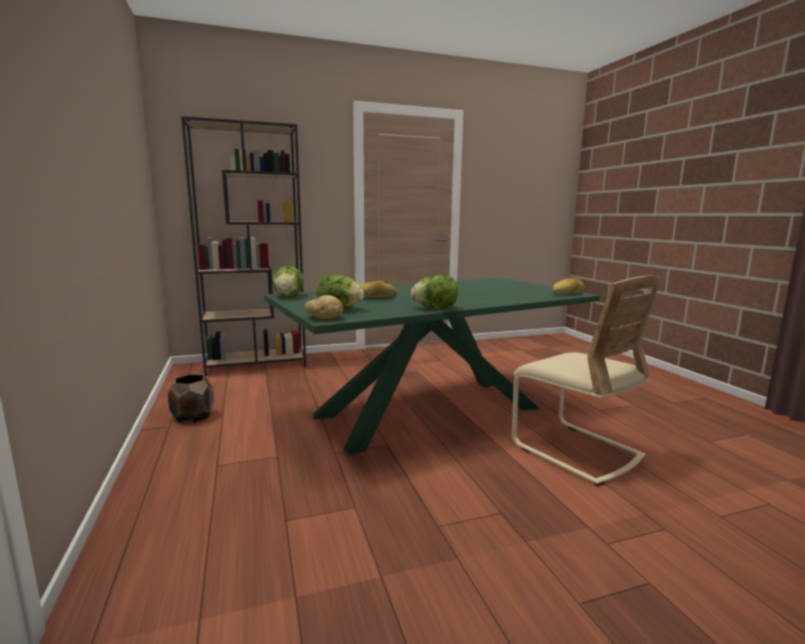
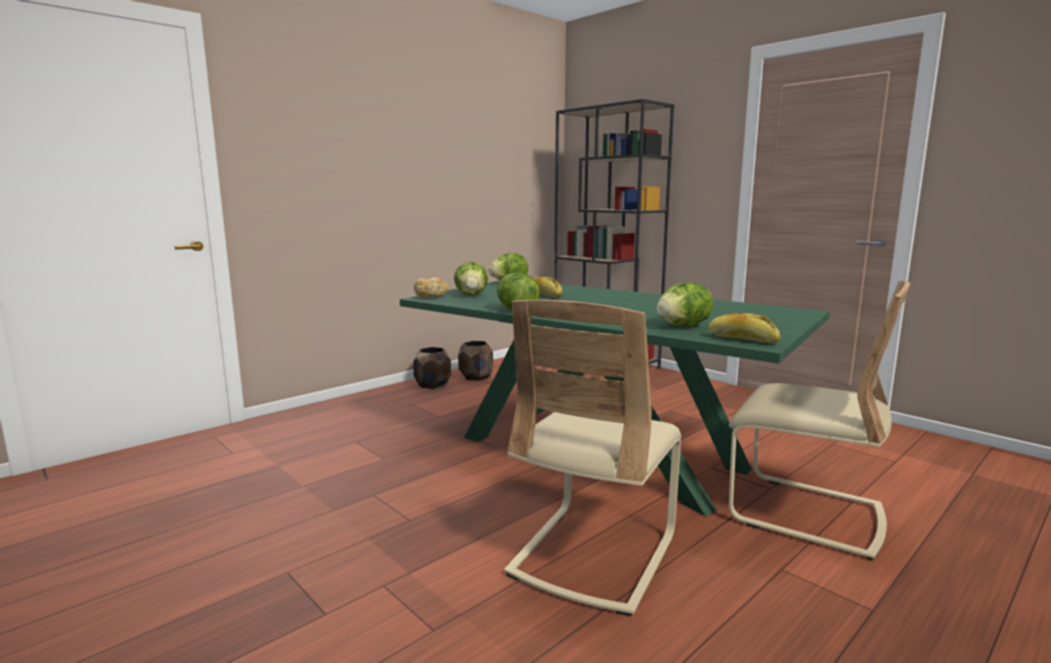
camera: 65 degrees right, 0 degrees up
(174, 443) = (432, 384): none -> brown planter
(525, 294) = (683, 326): none -> lettuce
(546, 388) = (805, 513): none -> beige chair

